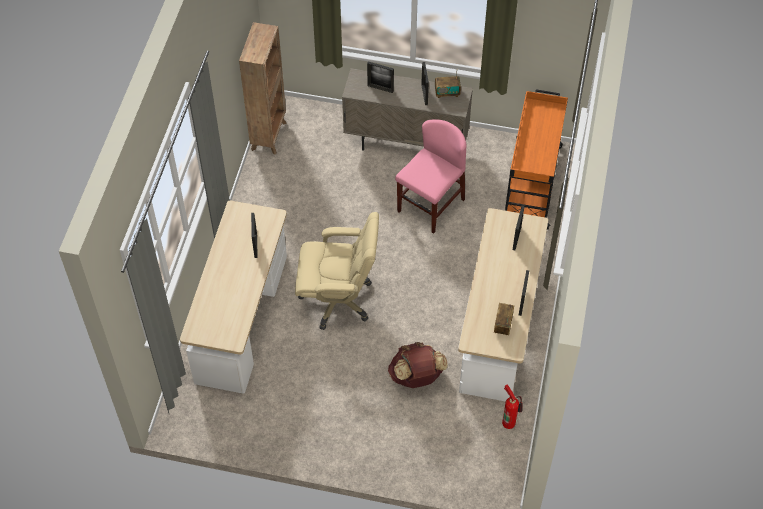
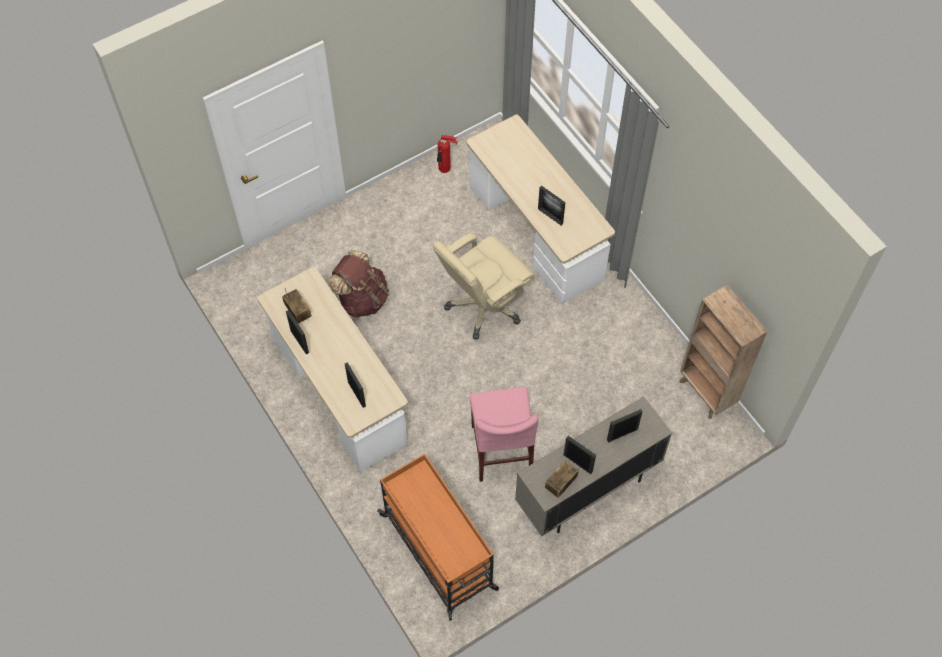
camera: 135 degrees right, 5 degrees up
(509, 421) = (261, 324): fire extinguisher -> fire extinguisher (445, 169)

